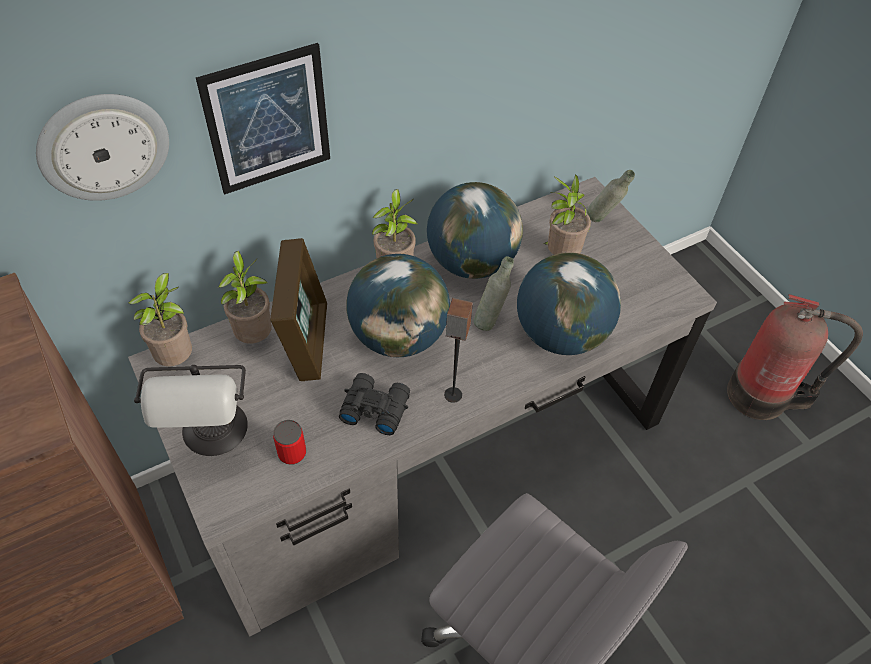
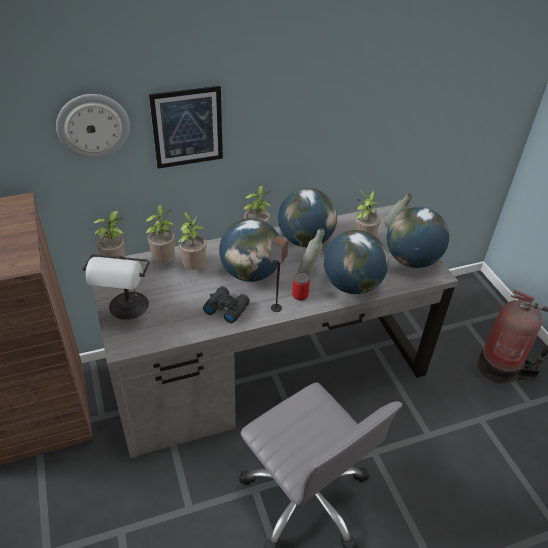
camera: 10 degrees right, 10 degrees down
(292, 453) = (171, 324): can -> can (300, 295)
(306, 341) = (194, 268): picture frame -> potted plant
(642, 275) = (412, 260): none -> globe

